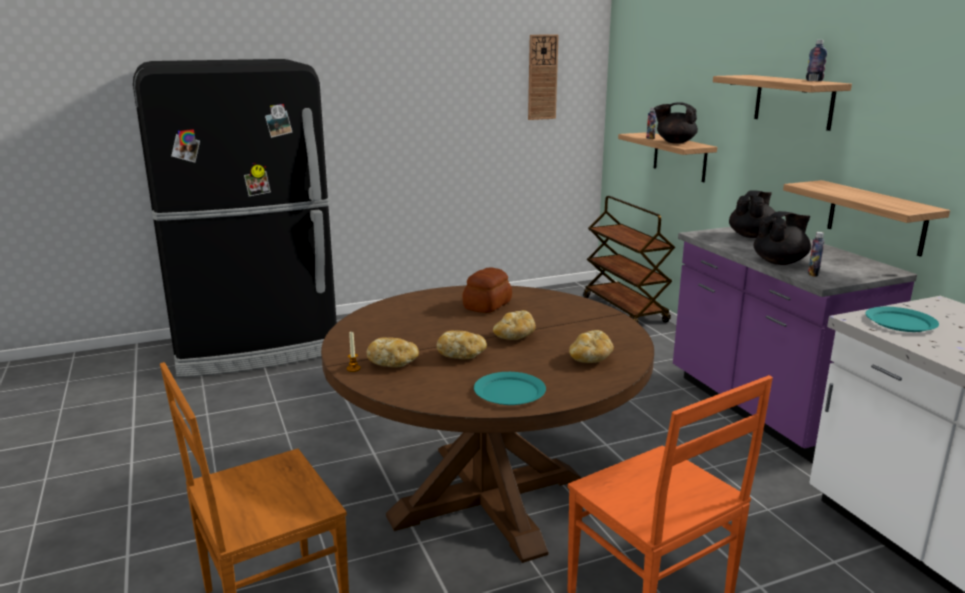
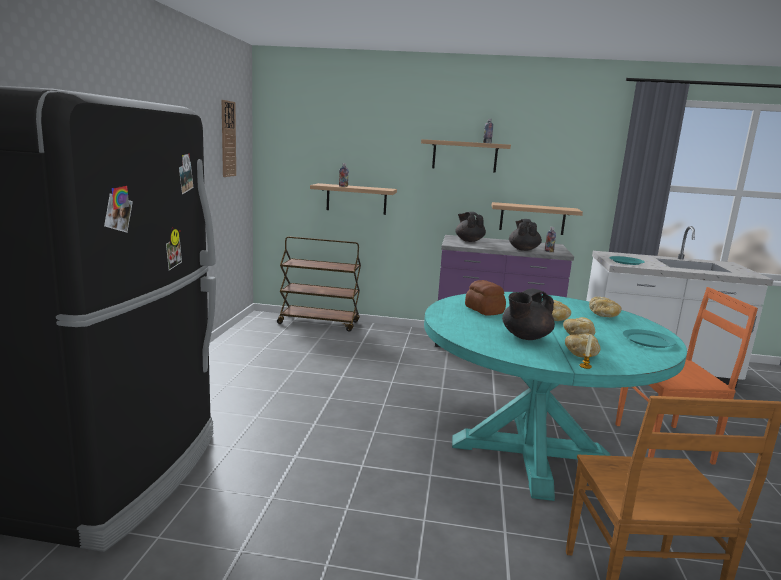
camera: 60 degrees left, 5 degrees down
(487, 497) = (530, 451): brown dining table -> turquoise dining table
(674, 142) = (367, 187): black teapot -> black teapot (525, 337)

